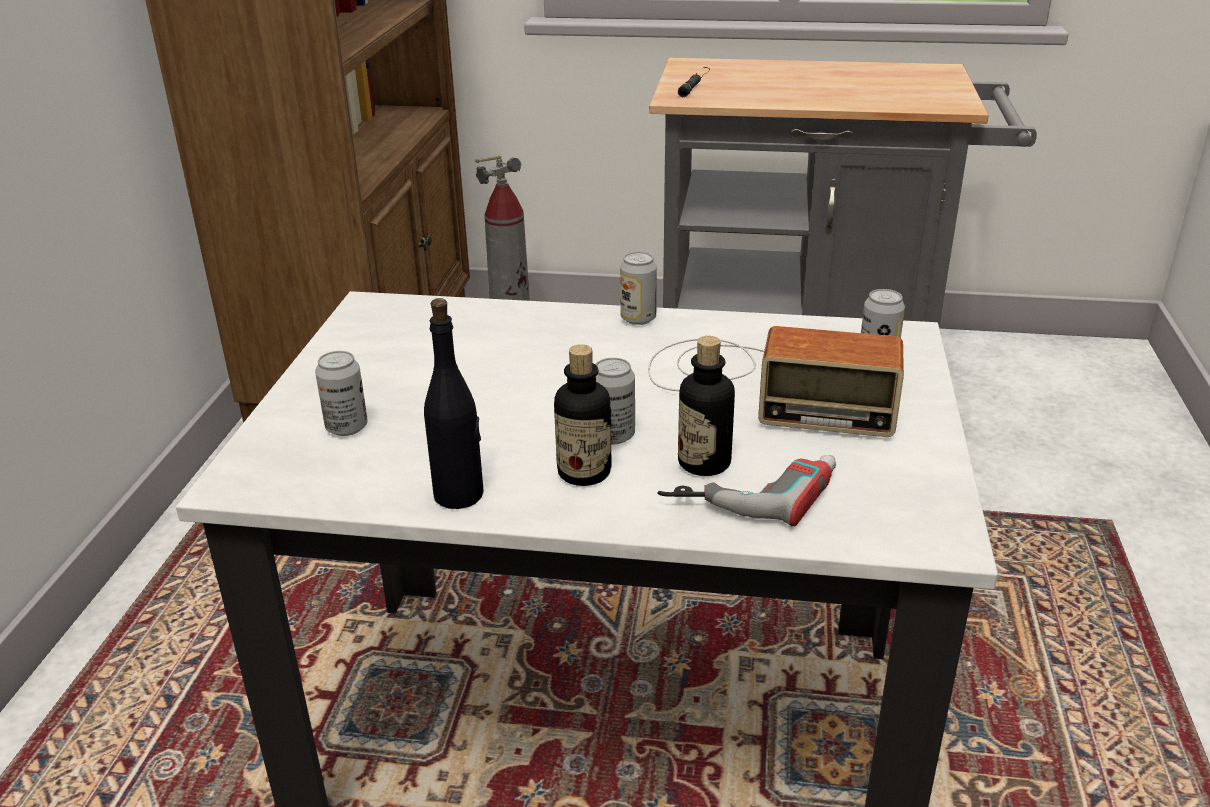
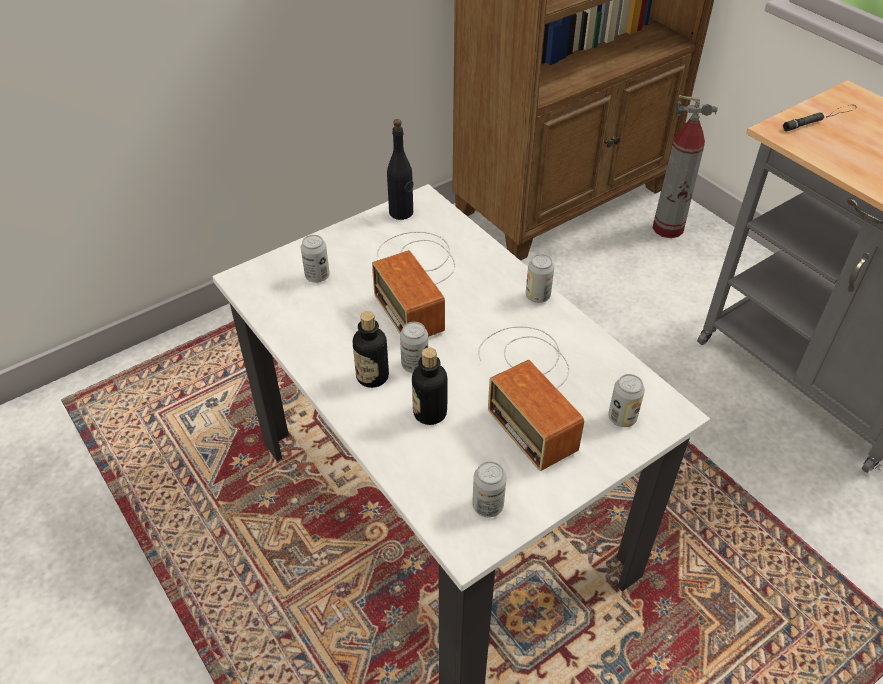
camera: 45 degrees right, 15 degrees up
(459, 495) = (309, 349): black bottle -> black bottle (401, 212)
(484, 369) = (417, 280): none -> radio
(751, 488) = (428, 444): power drill -> none
(898, 495) = (488, 506): none -> can

